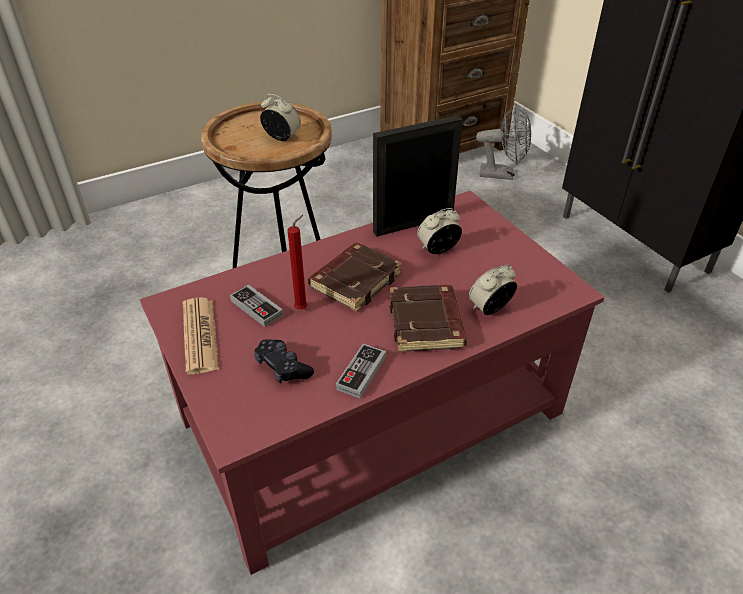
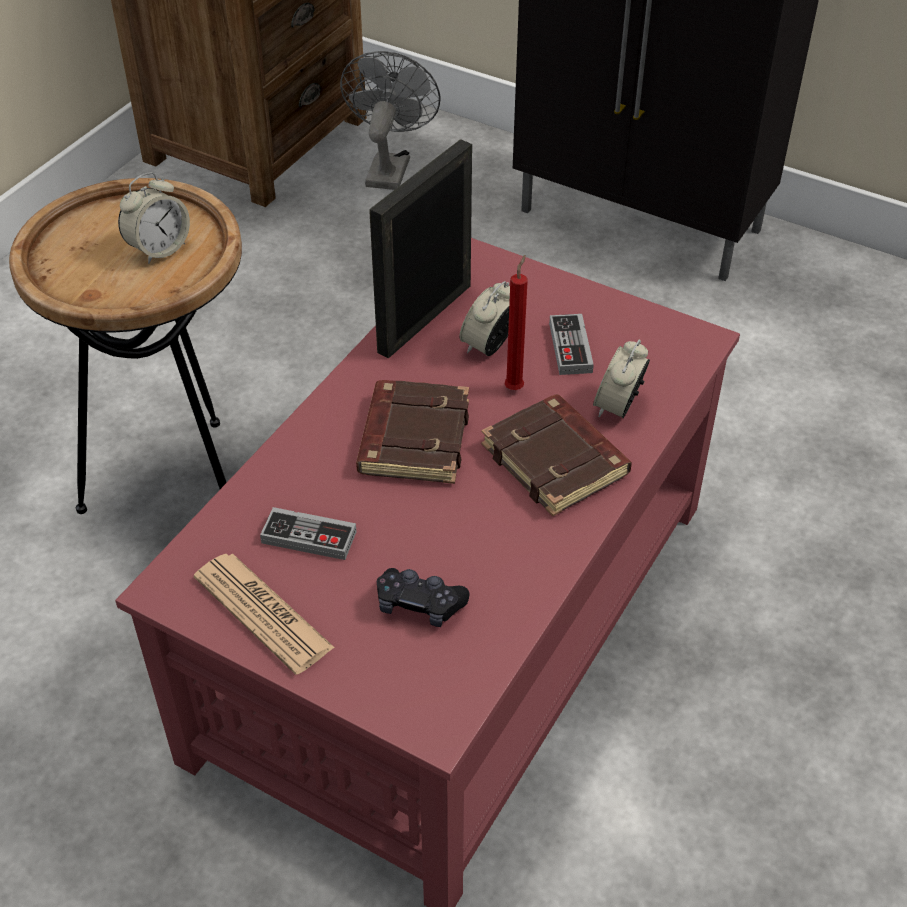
camera: 30 degrees left, 5 degrees up
(282, 138) = (159, 249): alarm clock -> alarm clock turned 135 degrees clockwise
(303, 308) = (375, 509): red candle -> red candle (515, 387)
(361, 373) = (527, 565): game controller -> game controller (570, 348)
(502, 174) = (389, 167): grey fan -> grey fan turned 60 degrees counterclockwise

